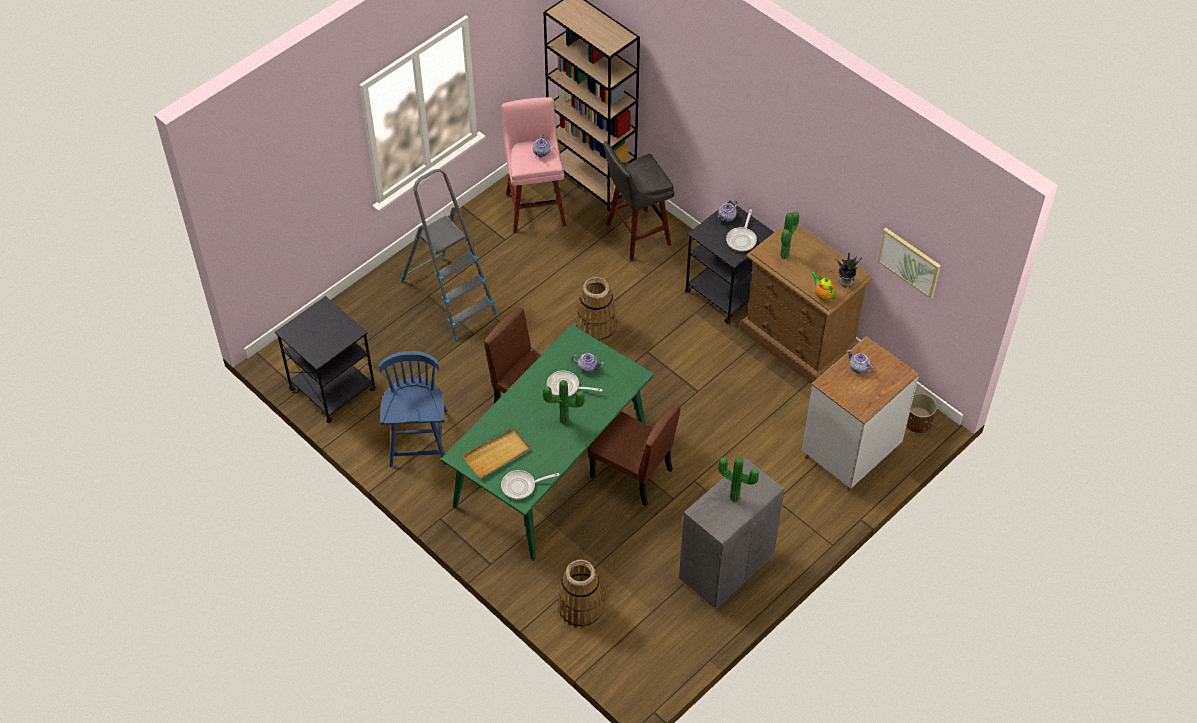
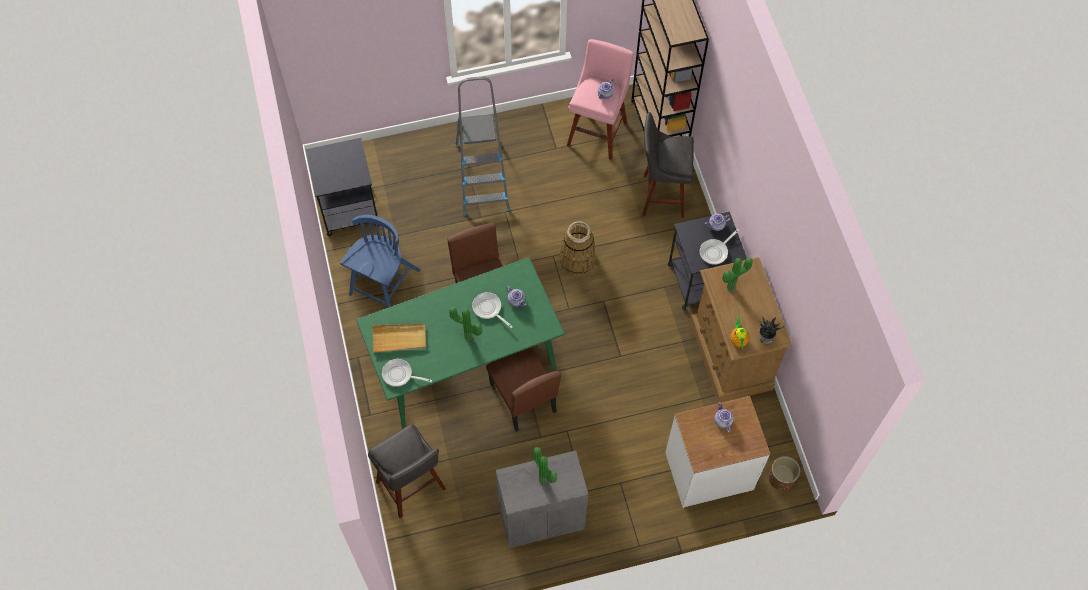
camera: 30 degrees right, 10 degrees up
(581, 608) = (412, 488): basket -> grey stool
(909, 262) = (815, 355): picture -> none

